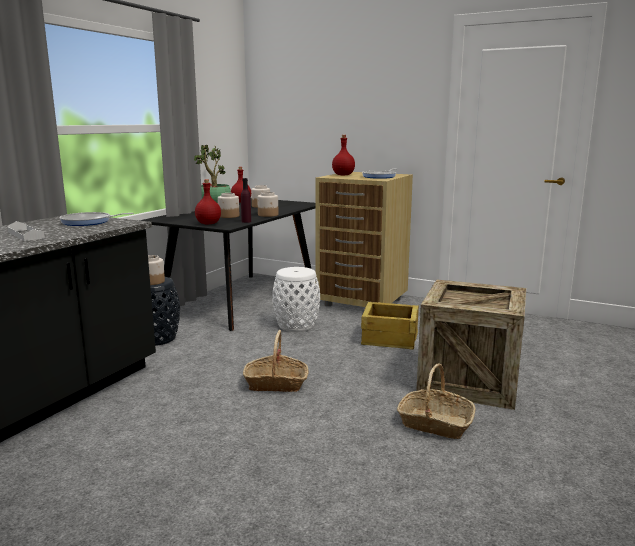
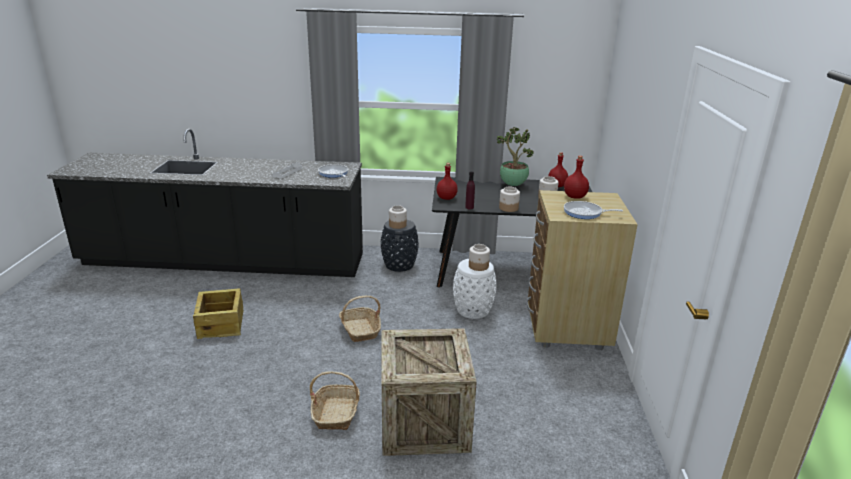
camera: 65 degrees right, 10 degrees up
(229, 216) = (485, 197): jar -> jar (478, 266)
(389, 338) = (485, 362): crate -> crate (221, 324)

